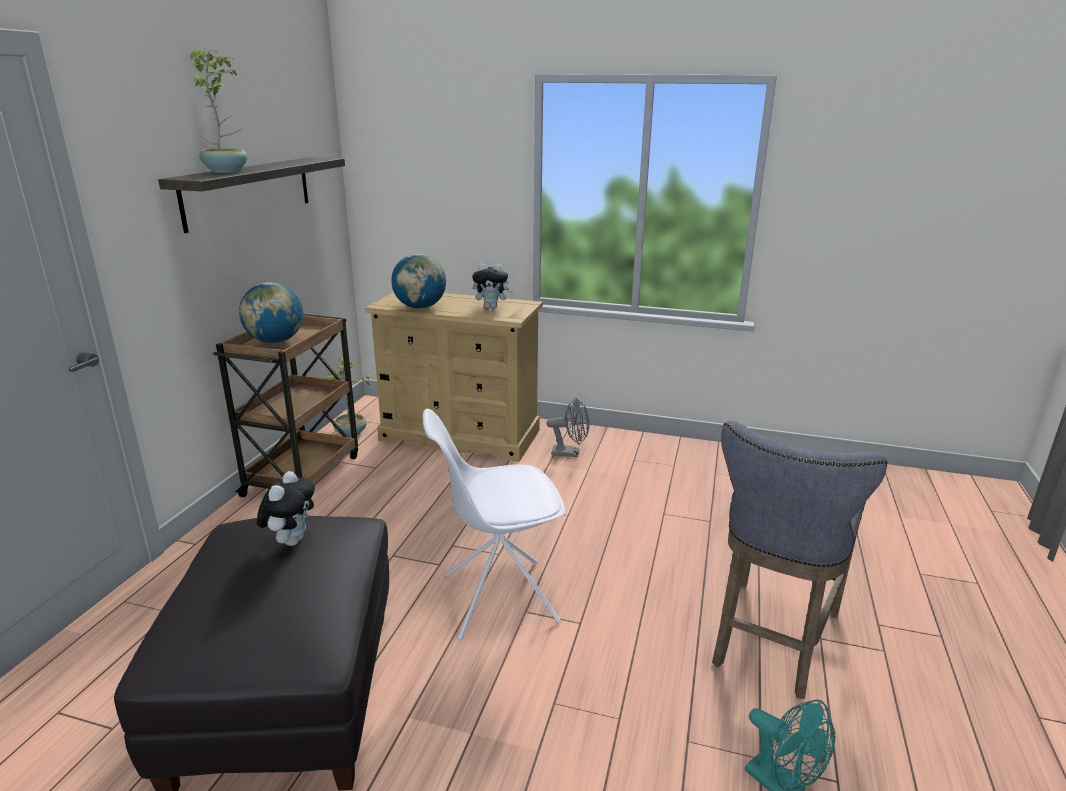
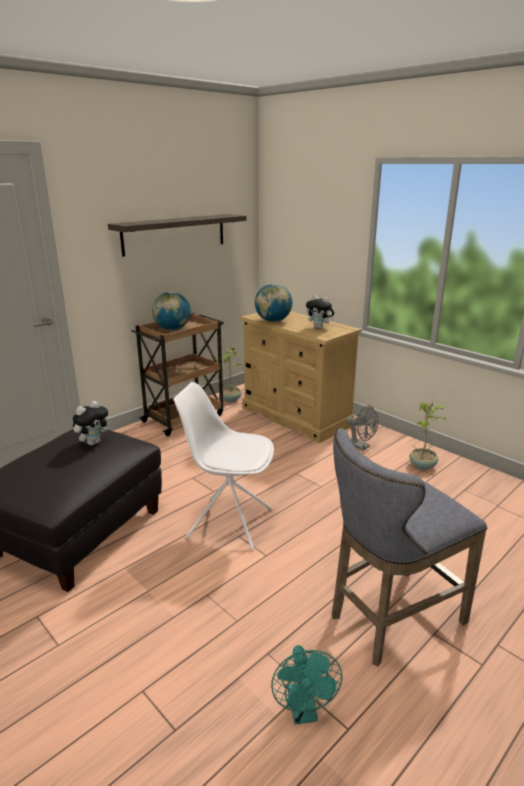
camera: 30 degrees right, 0 degrees up
(227, 171) = (153, 221): potted plant -> potted plant (423, 465)

